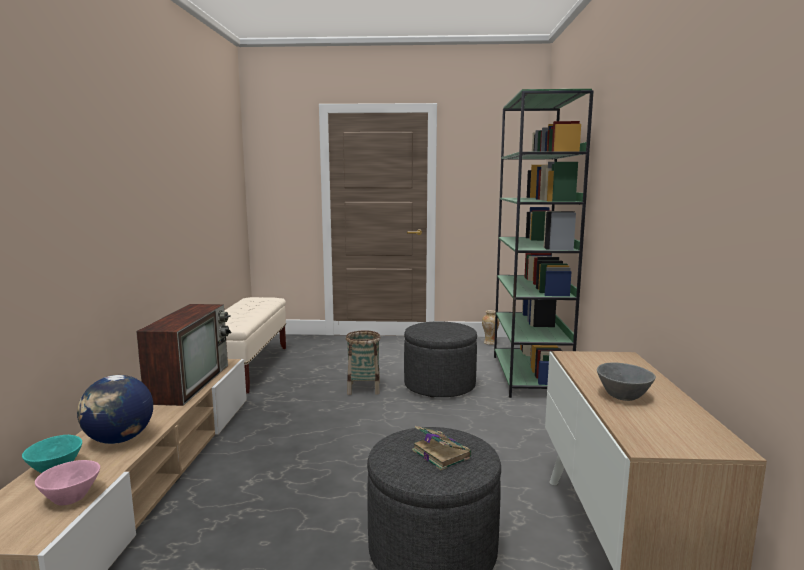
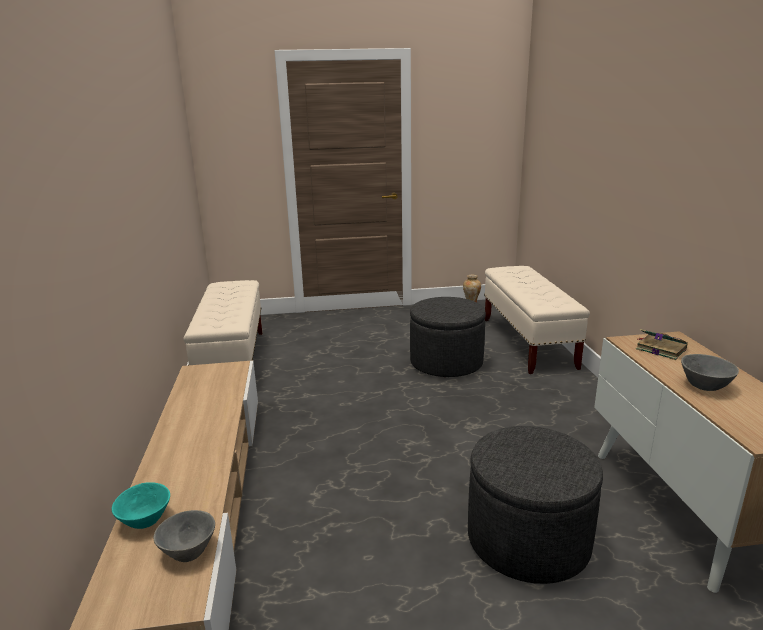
camera: 10 degrees left, 10 degrees up
(73, 497) = (190, 550): pink bowl -> grey bowl
(119, 439) = (189, 476): globe -> none
(190, 382) = (215, 396): television -> none
(364, 388) = (372, 374): basket -> none
(440, 453) = (542, 456): book -> book (659, 349)
(530, 376) = (527, 343): green bookcase -> beige bench

